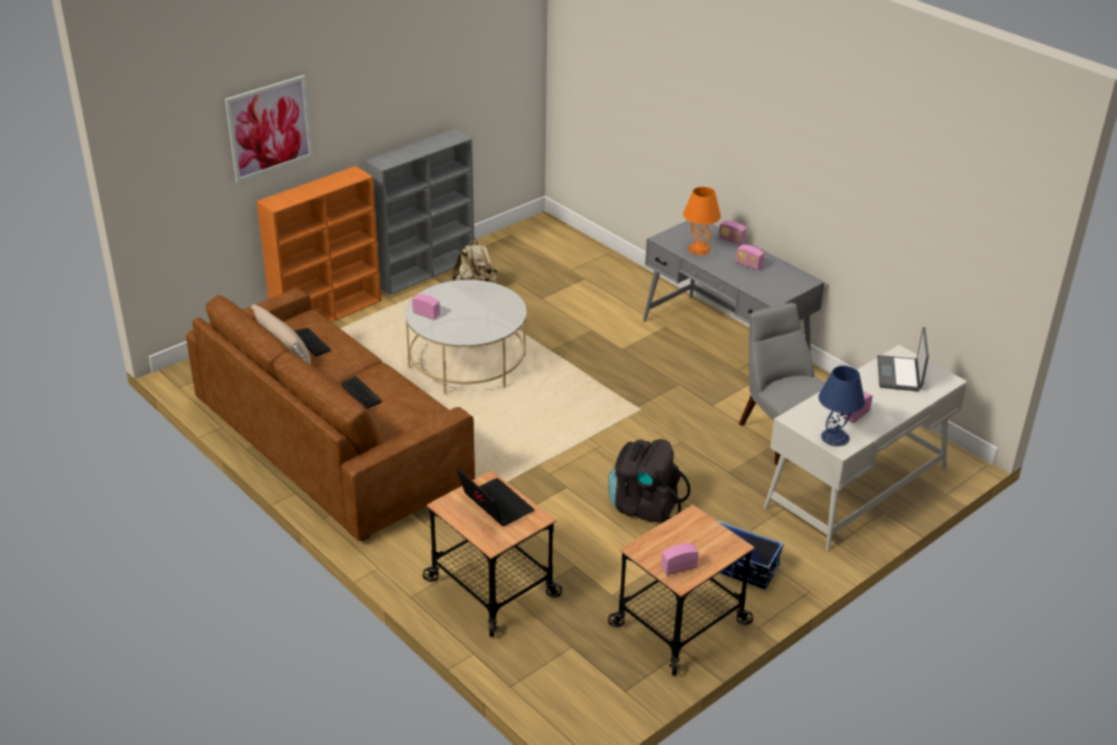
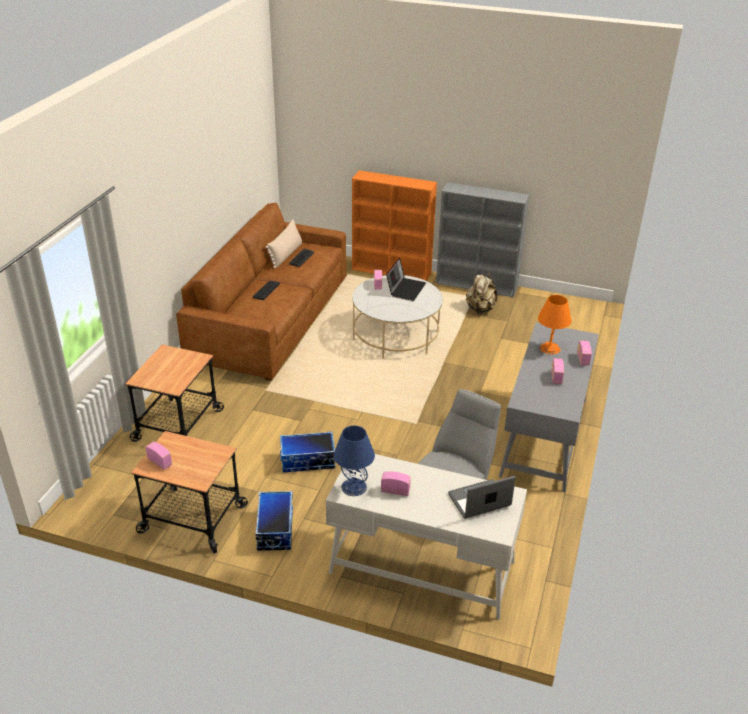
camera: 60 degrees right, 0 degrees up
(269, 128) = (379, 126): picture -> none
(494, 505) = (177, 367): laptop -> laptop (405, 289)
(644, 506) = (307, 461): black backpack -> storage box

